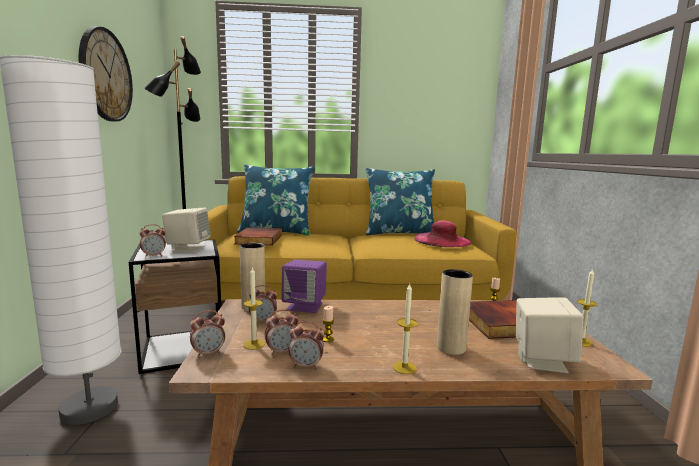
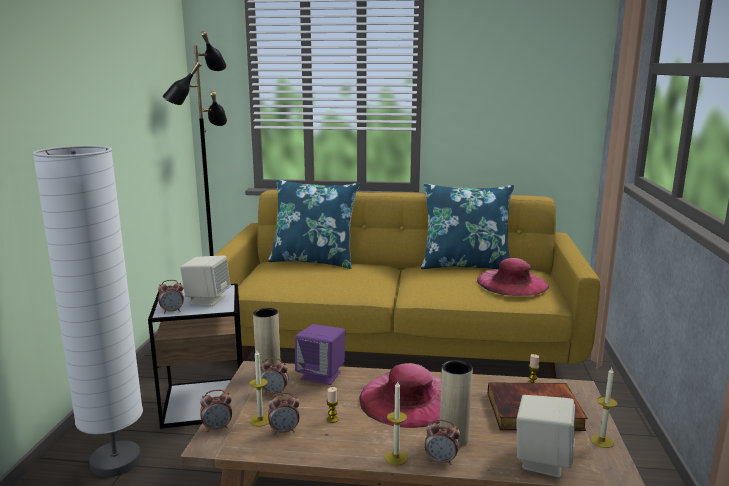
camera: 10 degrees right, 5 degrees up
(105, 75) = (121, 98): wall clock -> none
(258, 239) = (288, 276): book -> none
(306, 366) = (303, 448): alarm clock -> alarm clock (441, 460)
(393, 320) = (408, 399): none -> pink hat

